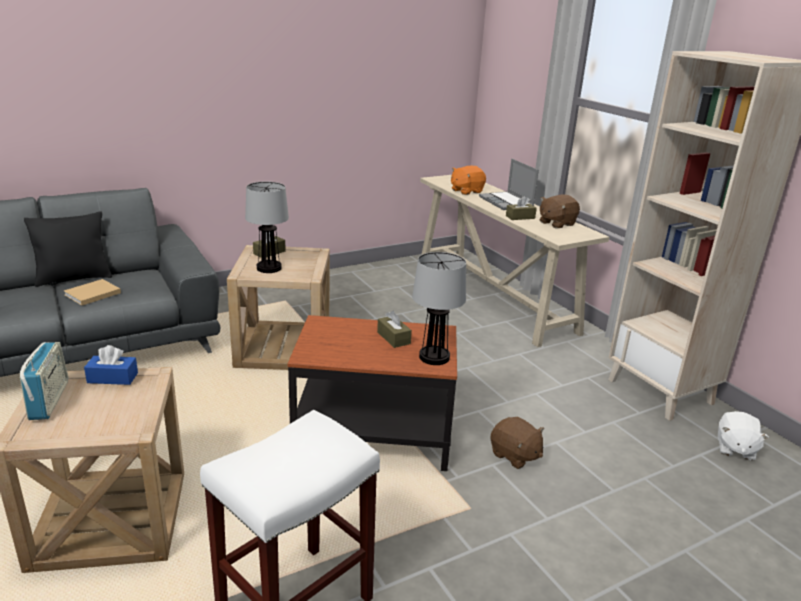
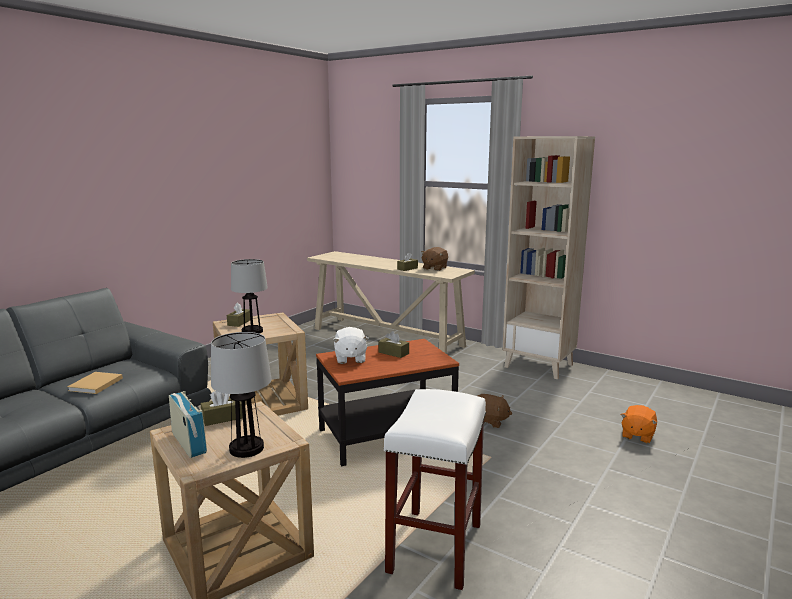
camera: 25 degrees left, 10 degrees down
(74, 278) = (60, 378): black pillow -> none
(112, 378) = (222, 418): blue tissue box -> brown tissue box
(433, 357) = (432, 357): table lamp -> table lamp (246, 449)
(466, 191) = (351, 260): orange plush toy -> orange plush toy (637, 435)
(507, 202) = (387, 262): laptop -> none
(735, 448) = (603, 384): white plush toy -> white plush toy (350, 358)

